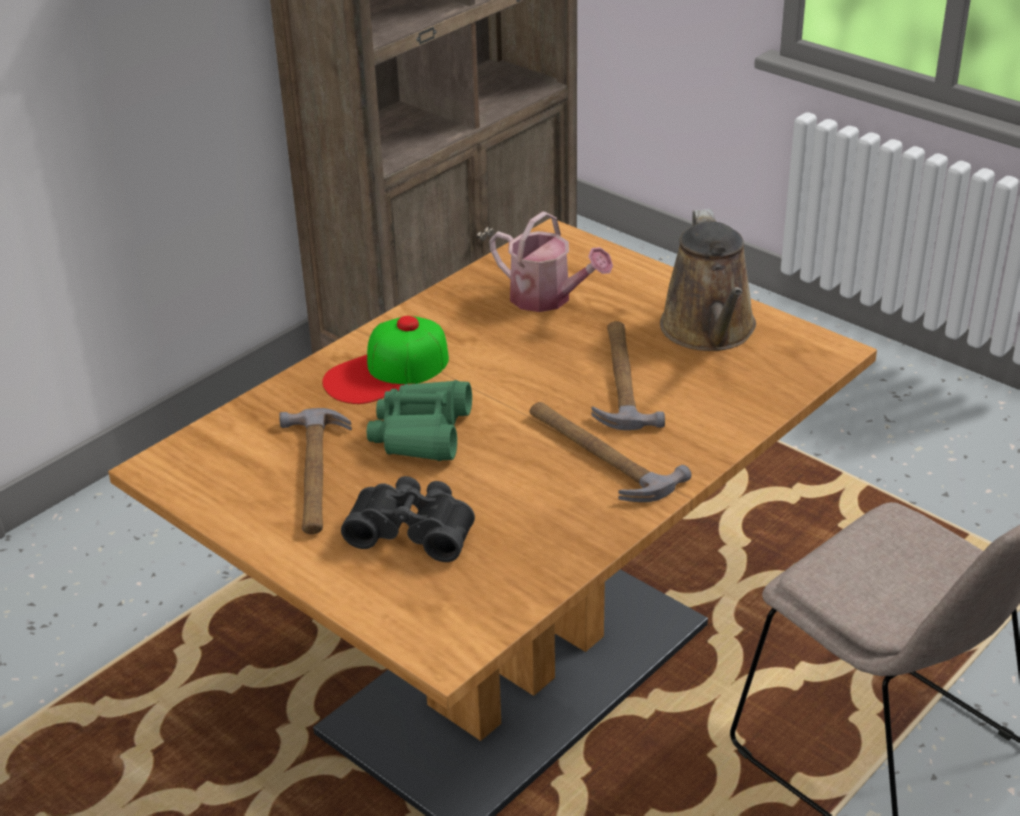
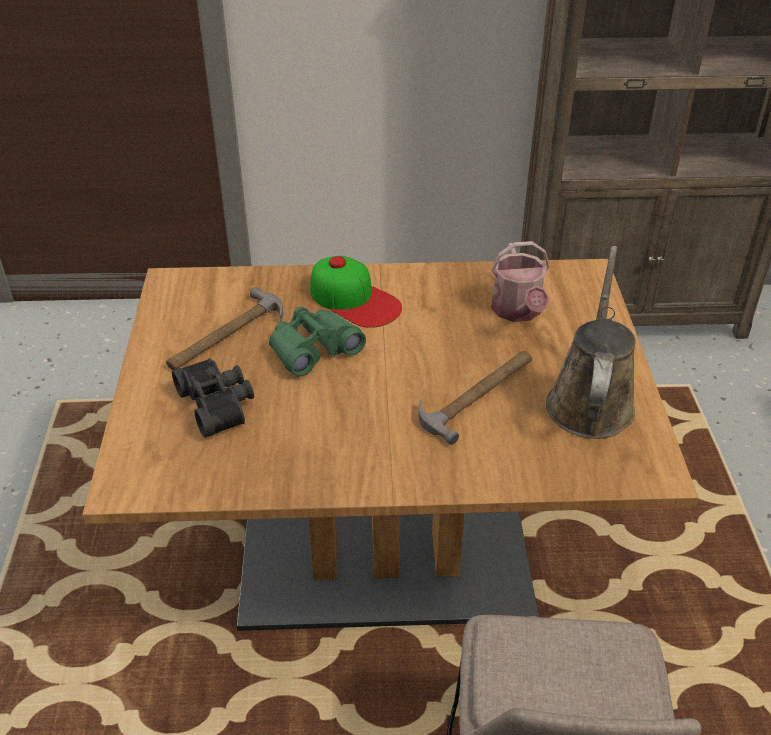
camera: 45 degrees right, 5 degrees up
(387, 371) = (354, 299): cap -> cap turned 150 degrees counterclockwise
(597, 454) = (385, 433): hammer -> none
(710, 331) = (590, 401): brown watering can -> brown watering can turned 150 degrees clockwise

